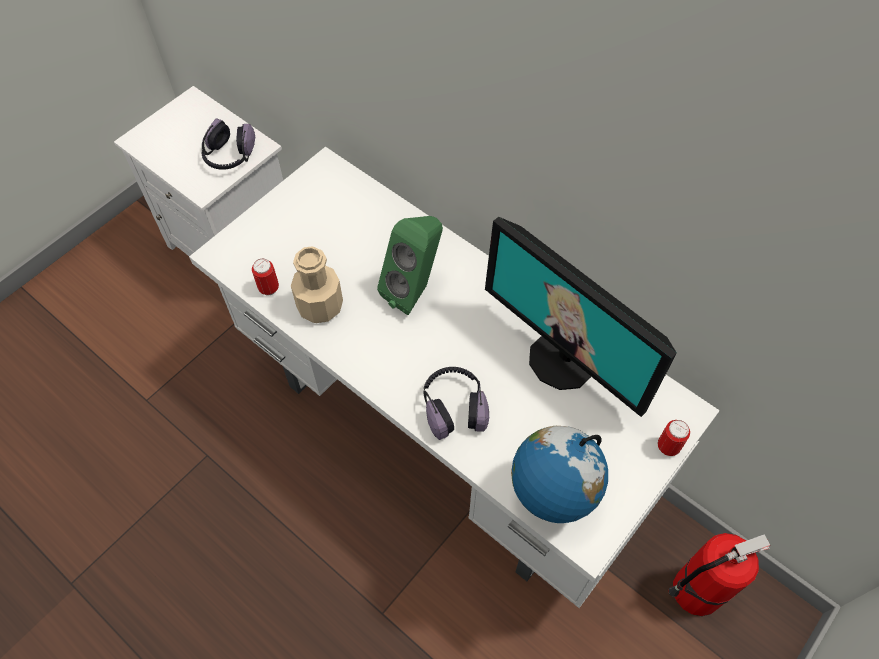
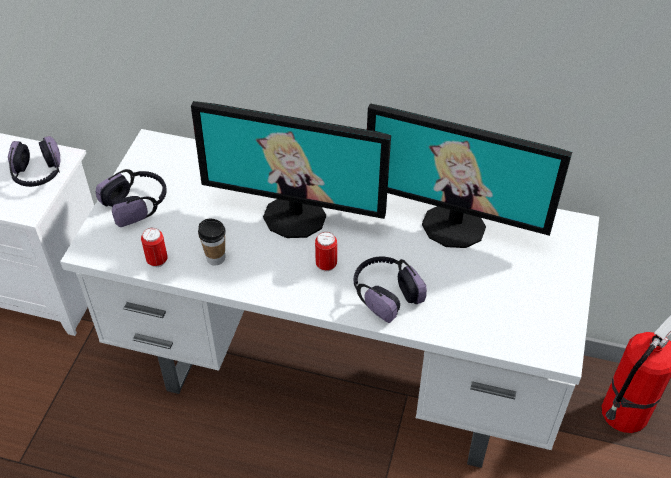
camera: 25 degrees left, 10 degrees down
(281, 224) = (137, 204): none -> headphones
(320, 306) = (215, 258): beige bottle -> cup
(415, 290) = (295, 216): green speaker -> monitor
(550, 497) = (509, 331): globe -> none
(668, 447) = (577, 257): can -> can (326, 265)

